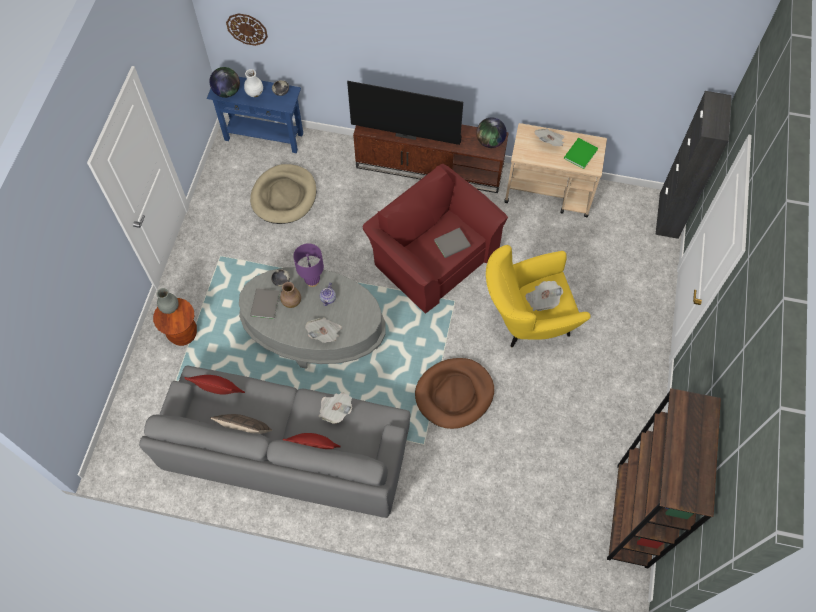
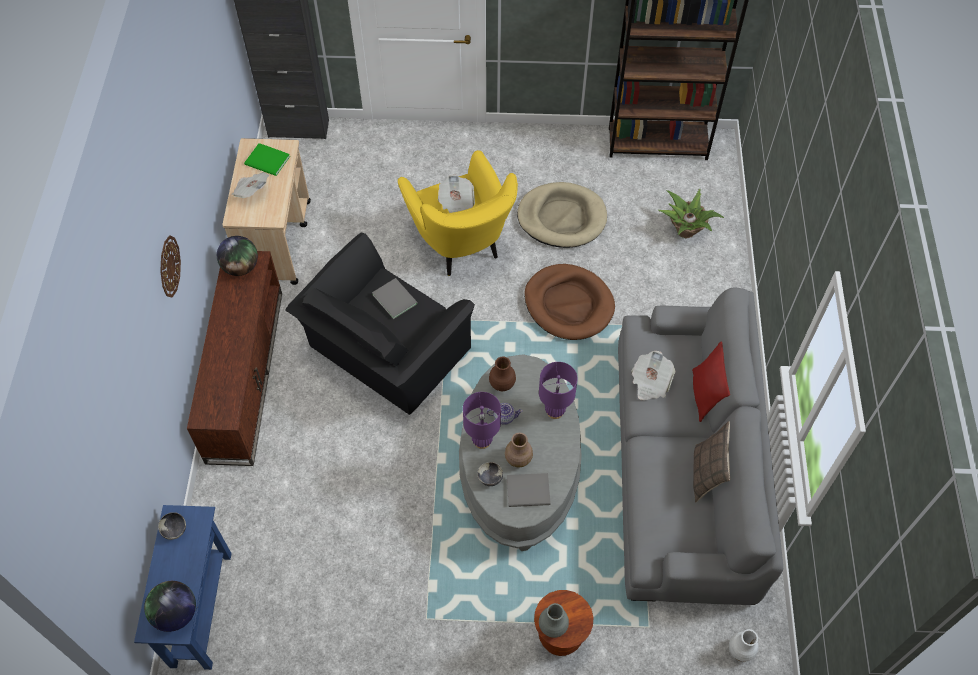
camera: 100 degrees left, 5 degrees down
(219, 392) = (664, 519): red pillow -> none
(247, 29) = (109, 534): wall clock -> wall clock (169, 266)
(254, 93) = (178, 569): white vase -> white vase (741, 650)
(284, 196) = (311, 553): beige dog bed -> beige dog bed (562, 218)
(325, 333) = (554, 411): newspaper -> purple table lamp
(357, 302) = (502, 384): none -> brown vase
(407, 132) = (230, 363): television -> none
(432, 255) = (385, 352): red armchair -> black armchair
(521, 513) = (685, 230): none -> potted plant

